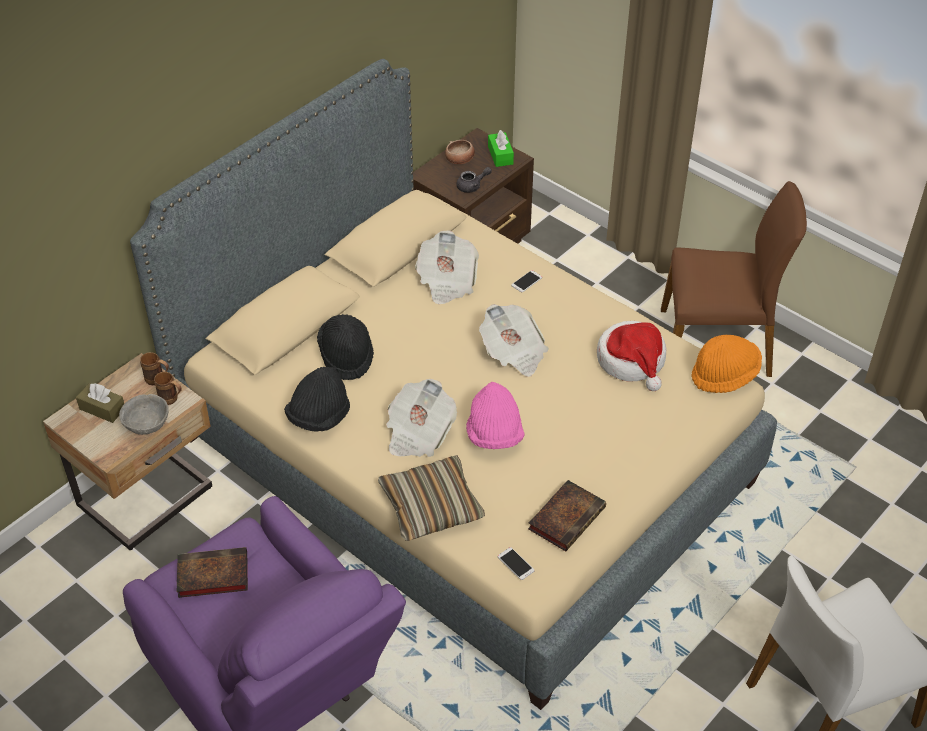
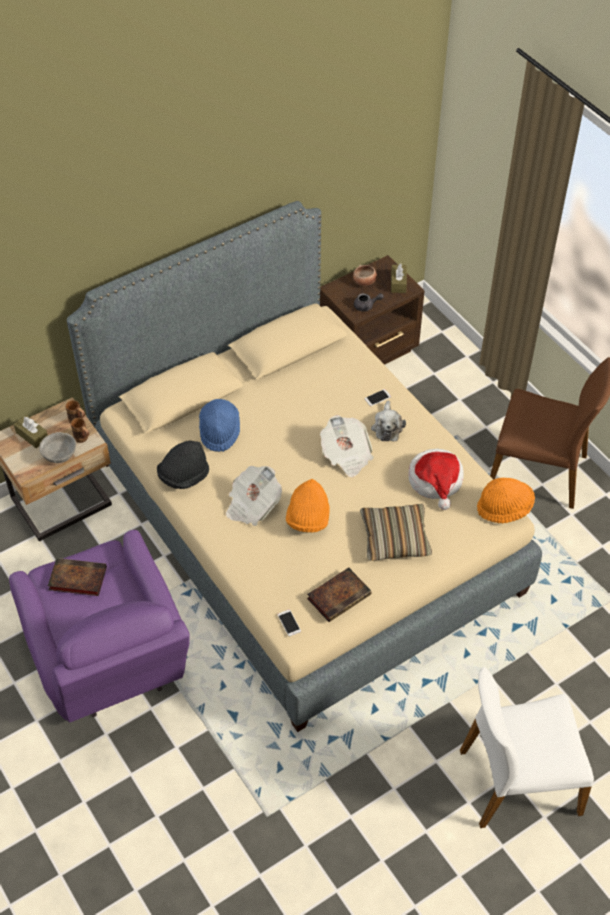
camera: 15 degrees right, 5 degrees up
(346, 356) = (219, 431): black hat -> blue hat
(431, 506) = (242, 564): pillow -> pillow (395, 538)
(447, 281) = (315, 385): newspaper -> none
(494, 435) = (308, 518): pink hat -> orange hat
(500, 155) = (398, 283): green tissue box -> brown tissue box
(550, 312) = (387, 427): none -> plush toy

